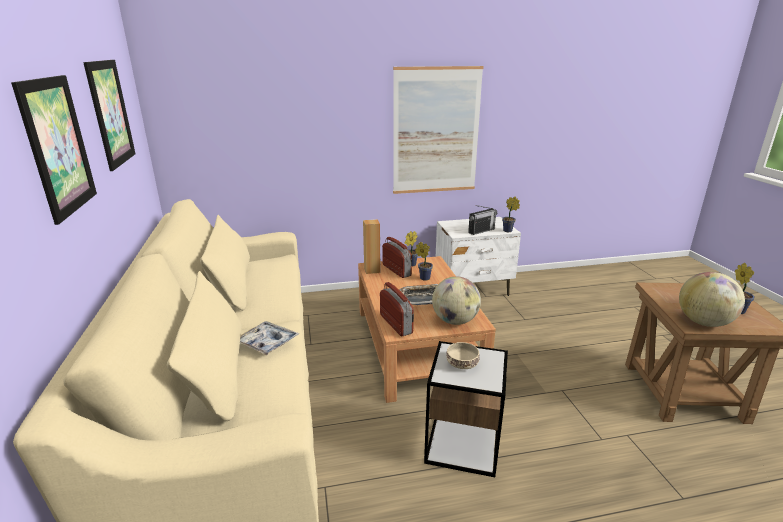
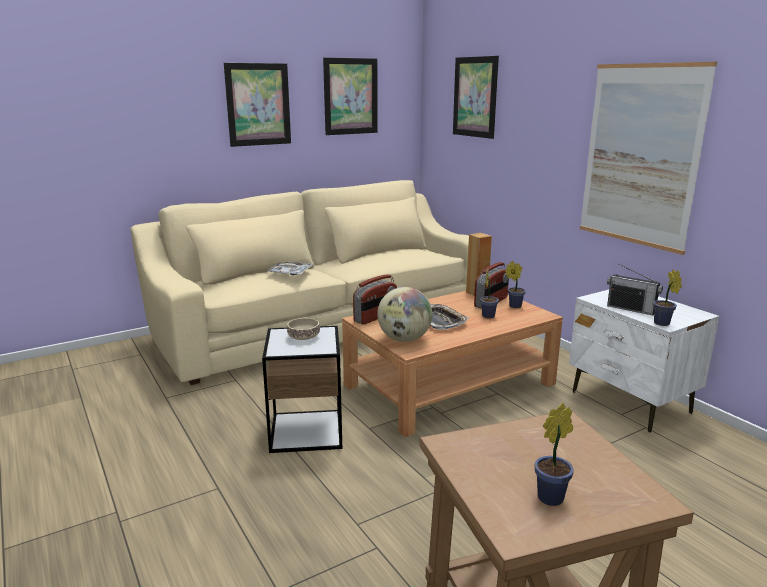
camera: 70 degrees right, 5 degrees down
(244, 98) = (475, 97): none -> picture
(703, 322) = (470, 456): globe -> none

